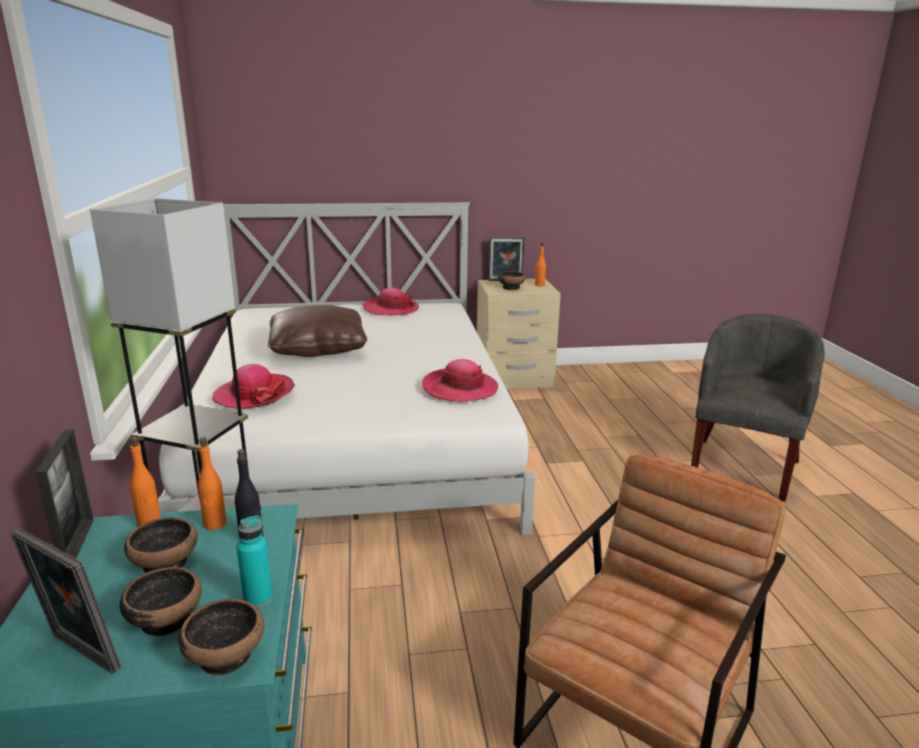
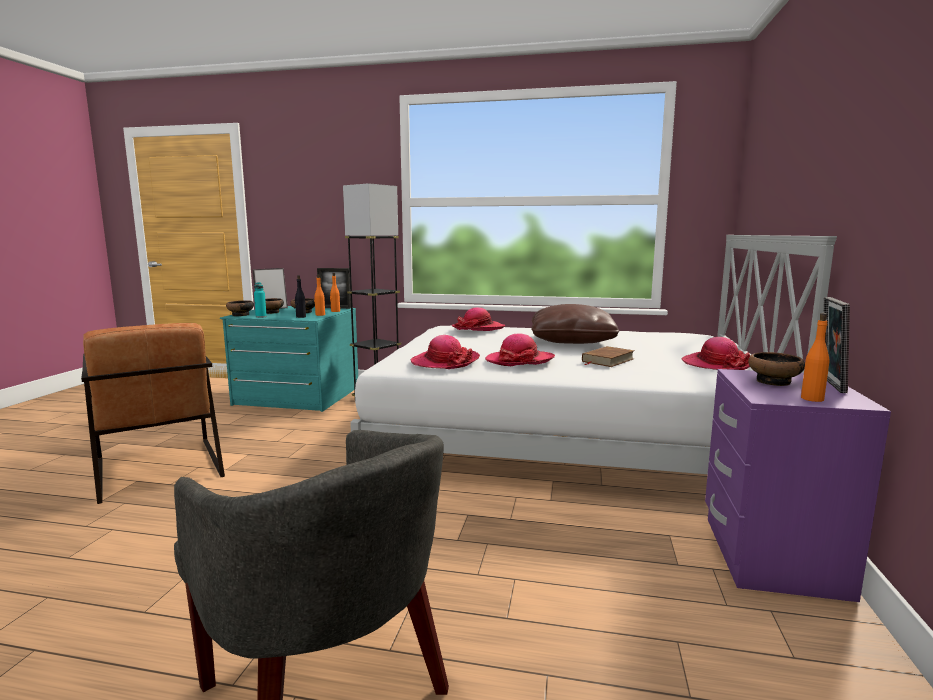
camera: 110 degrees right, 10 degrees down
(404, 335) = (607, 360): none -> brown book
(430, 361) = (520, 361): none -> hat
(513, 379) = (770, 556): beige nightstand -> purple nightstand

